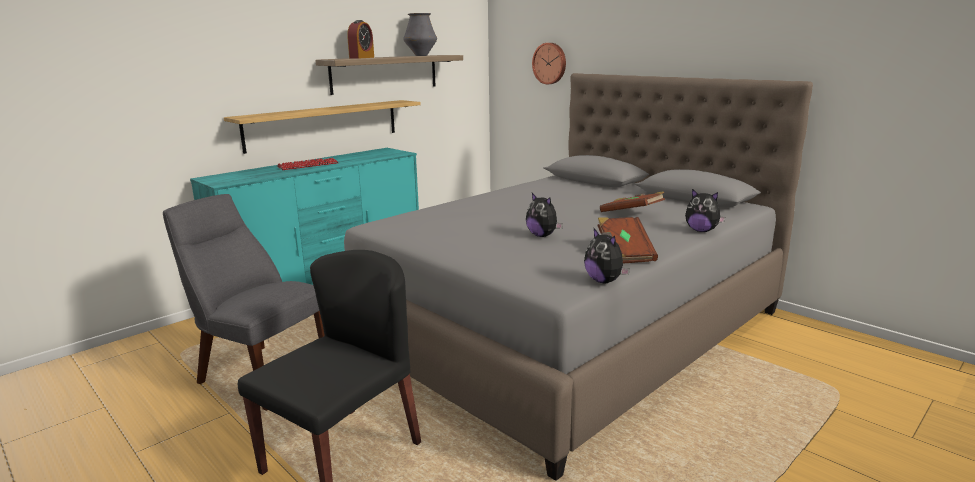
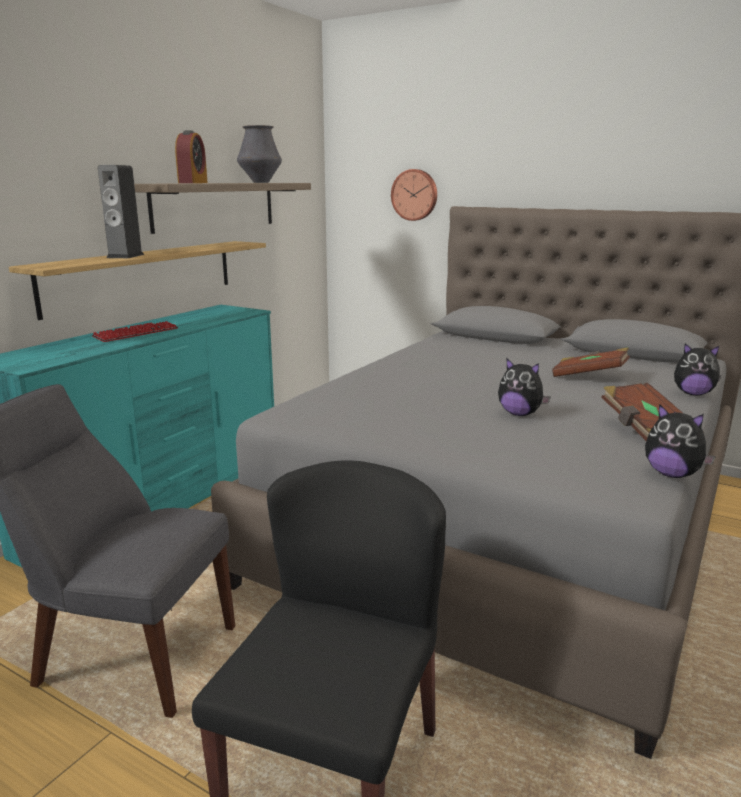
camera: 15 degrees left, 0 degrees up
(305, 111) = (125, 256): none -> speaker

